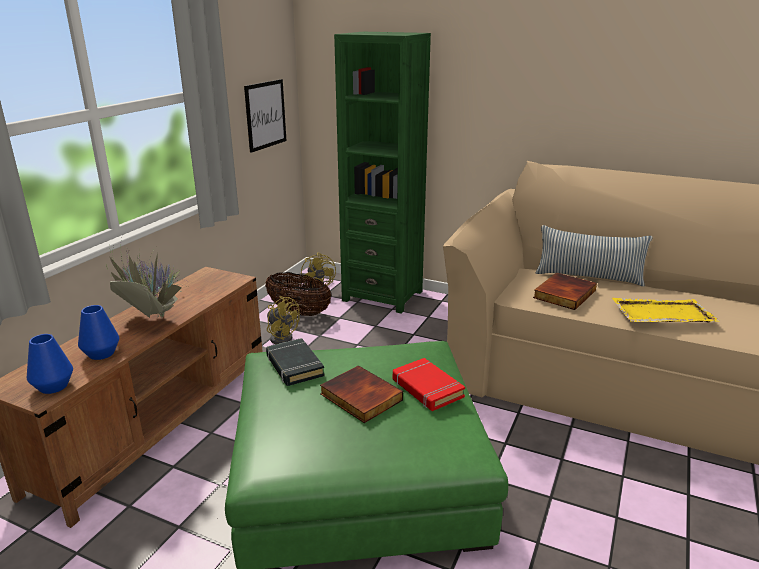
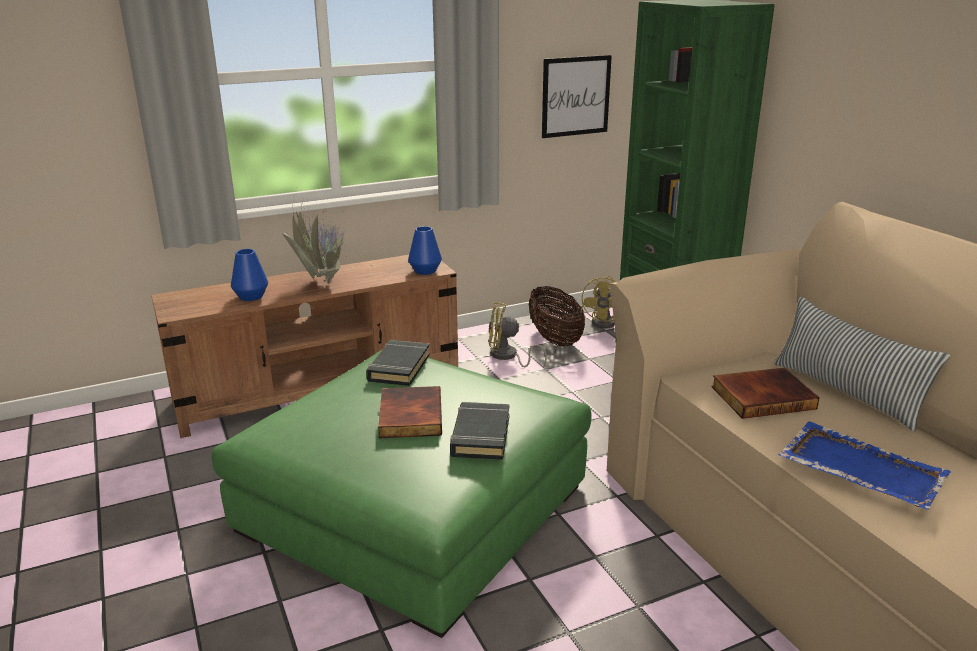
camera: 40 degrees right, 0 degrees up
(53, 386) = (191, 308): blue vase -> blue vase (425, 270)
(282, 337) = (507, 357): yellow fan -> yellow fan turned 105 degrees clockwise
(427, 388) = (480, 436): red book -> black book
(661, 313) = (860, 468): yellow tray -> blue tray

